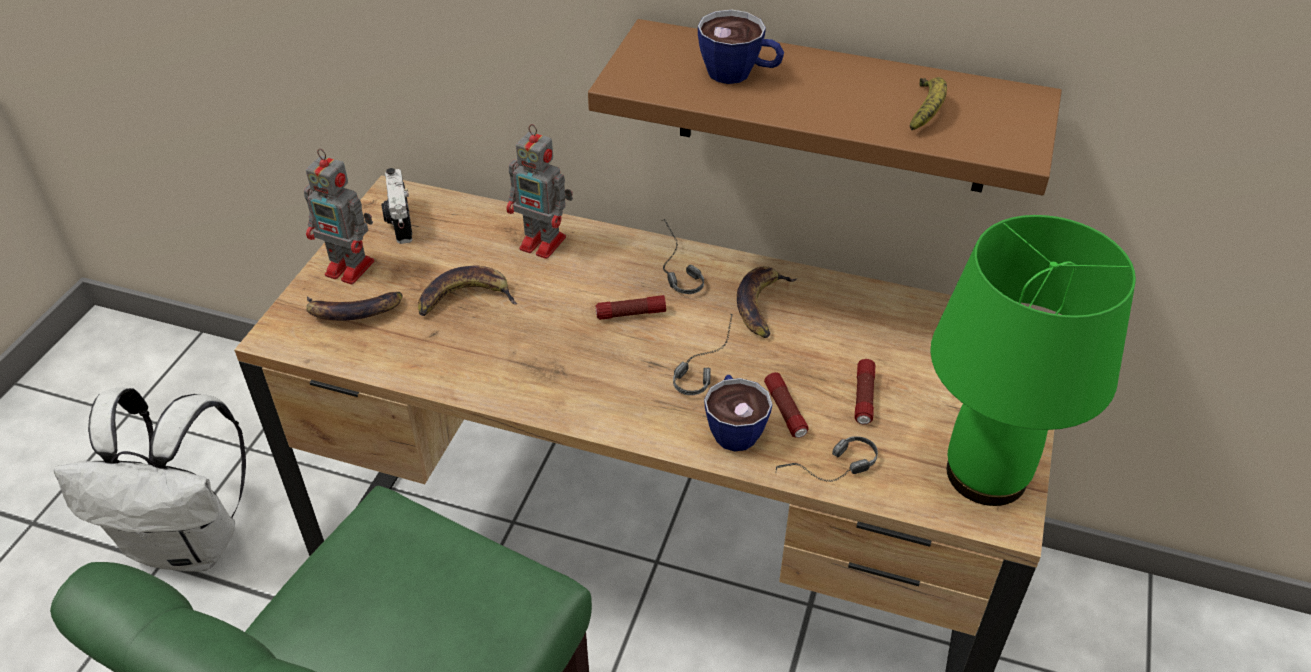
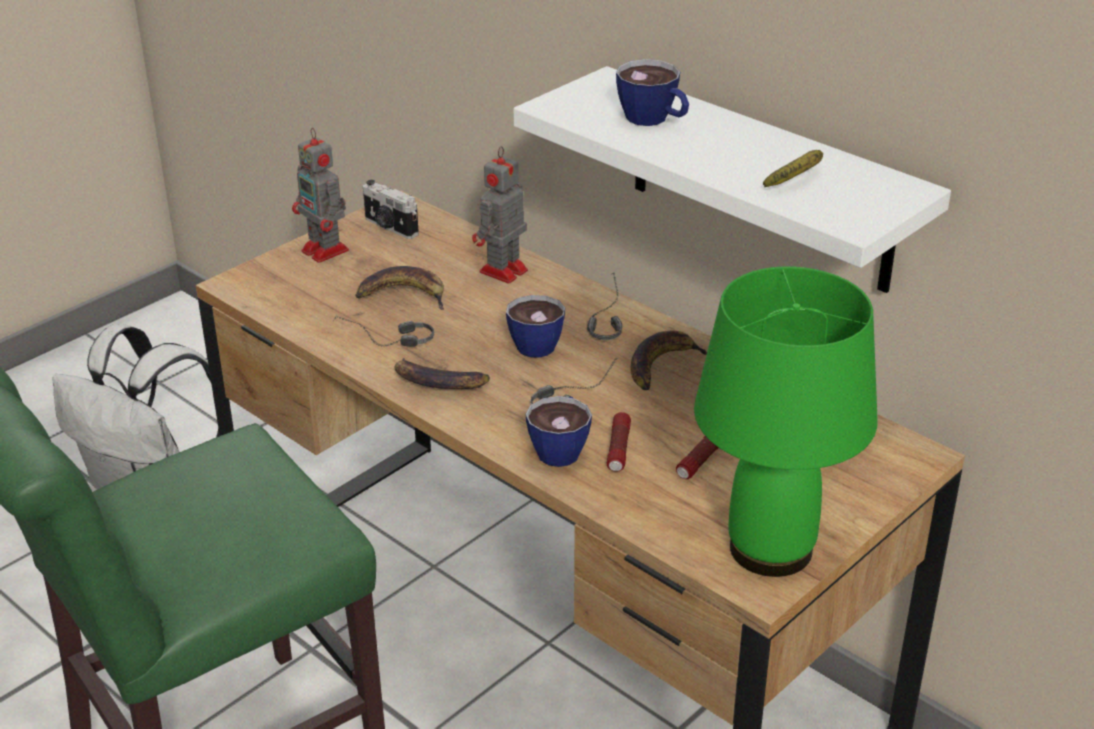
camera: 25 degrees right, 10 degrees down
(353, 312) = (304, 282): banana -> banana (437, 382)
(399, 222) = (390, 227): camera -> camera turned 60 degrees counterclockwise
(545, 243) = (502, 272): toy robot -> toy robot turned 75 degrees clockwise
(631, 314) = (537, 342): flashlight -> cup
(827, 473) = (619, 505): headphones -> headphones (385, 341)
(833, 108) = (760, 180): brown shelf -> white shelf

